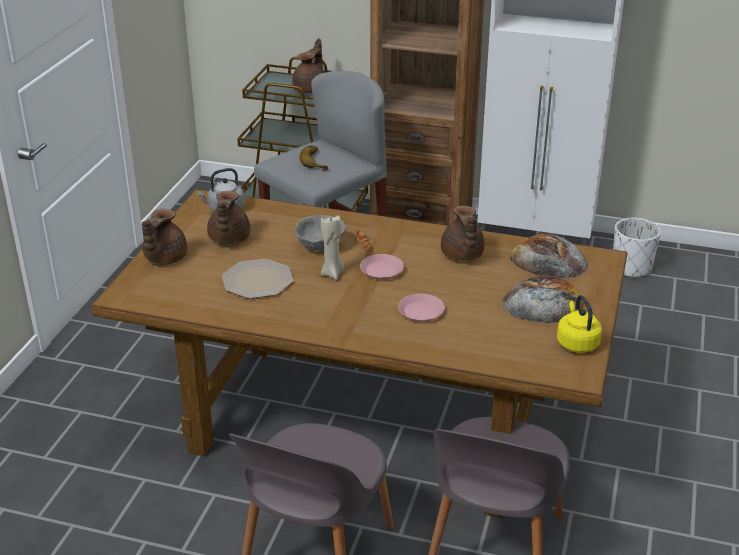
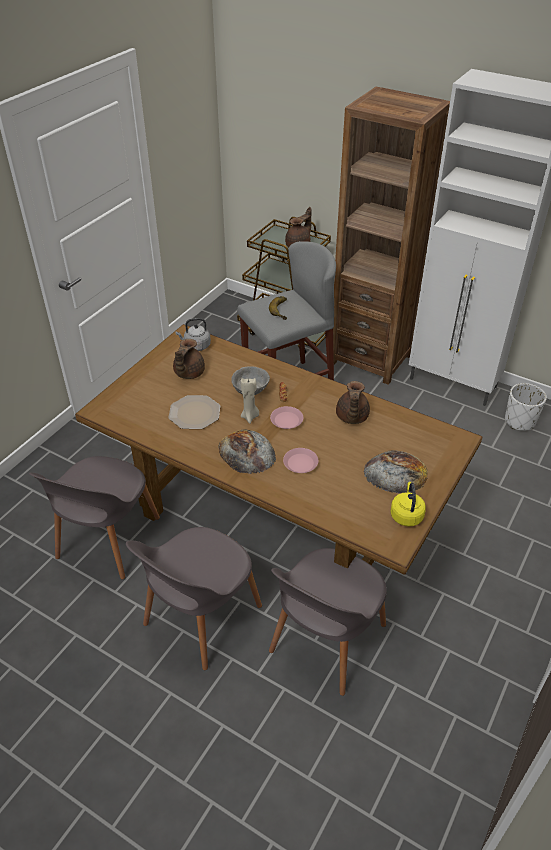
camera: 15 degrees right, 10 degrees up
(146, 491) = (107, 540): none -> grey chair
(164, 258) = (138, 382): brown teapot -> none
(548, 260) = (416, 433): bread -> bread (246, 452)

